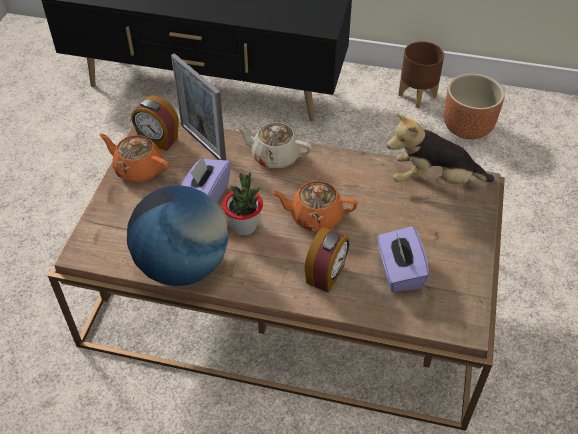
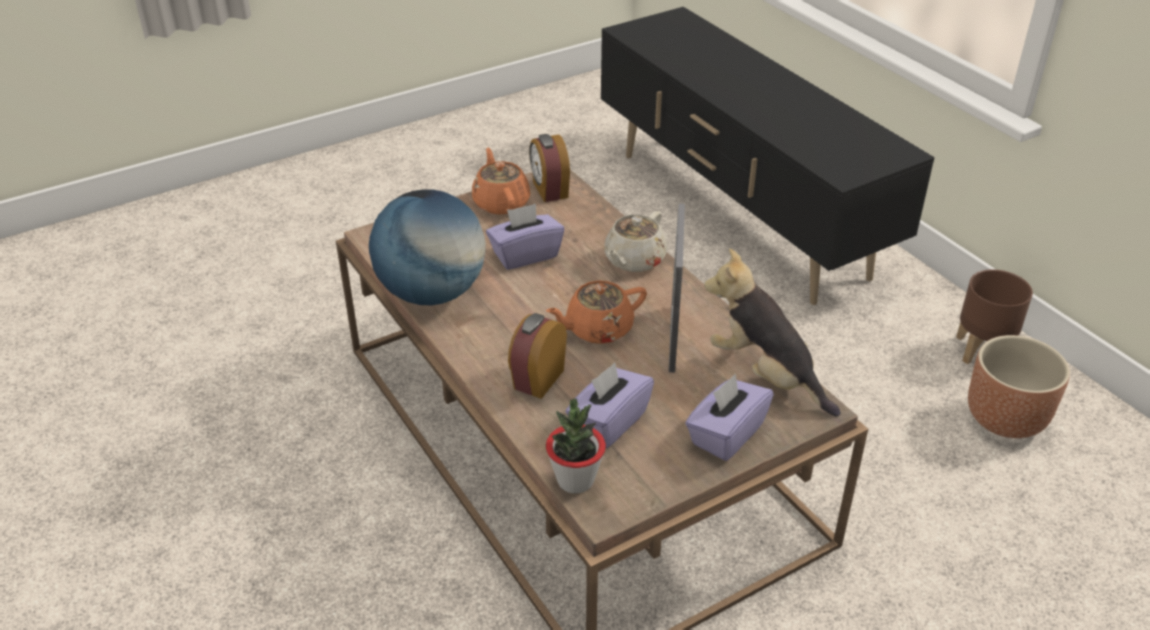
camera: 45 degrees right, 10 degrees down
(203, 143) = (584, 214): picture frame -> picture frame (673, 338)
(244, 226) = (524, 297): potted plant -> potted plant (575, 480)
(274, 156) = (634, 260): beige teapot -> beige teapot turned 120 degrees counterclockwise
(315, 217) = (597, 329): orange teapot -> orange teapot turned 75 degrees counterclockwise
(326, 275) = (537, 379): alarm clock -> alarm clock turned 135 degrees clockwise
(461, 232) = (726, 434): none -> purple tissue box

